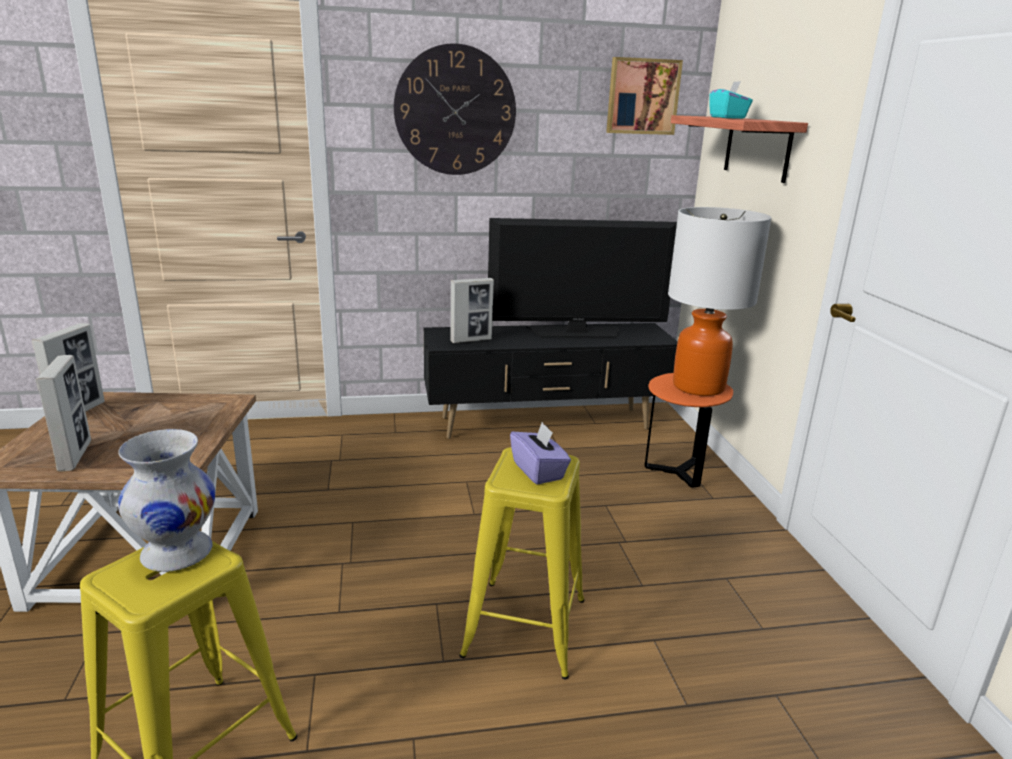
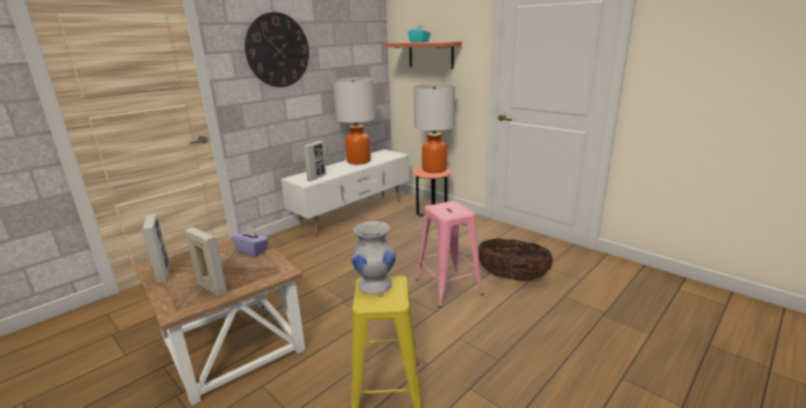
camera: 35 degrees left, 0 degrees up
(525, 627) = (448, 287): yellow stool -> pink stool
(538, 471) = (451, 209): purple tissue box -> purple tissue box (252, 251)
(545, 424) = (354, 214): black tv stand -> white tv stand
(576, 332) = (358, 161): television -> table lamp
(642, 96) = (361, 34): picture -> none
(670, 676) = (512, 277): none -> basket

